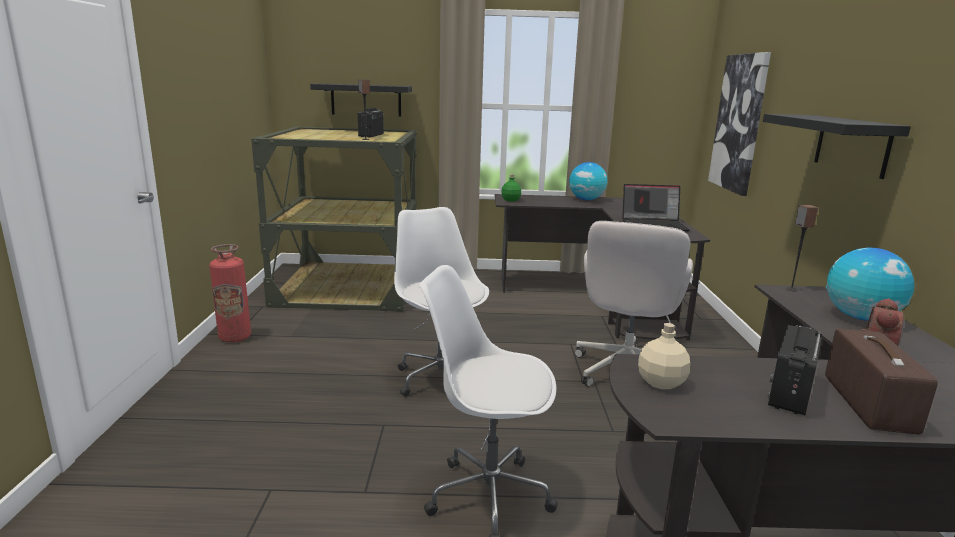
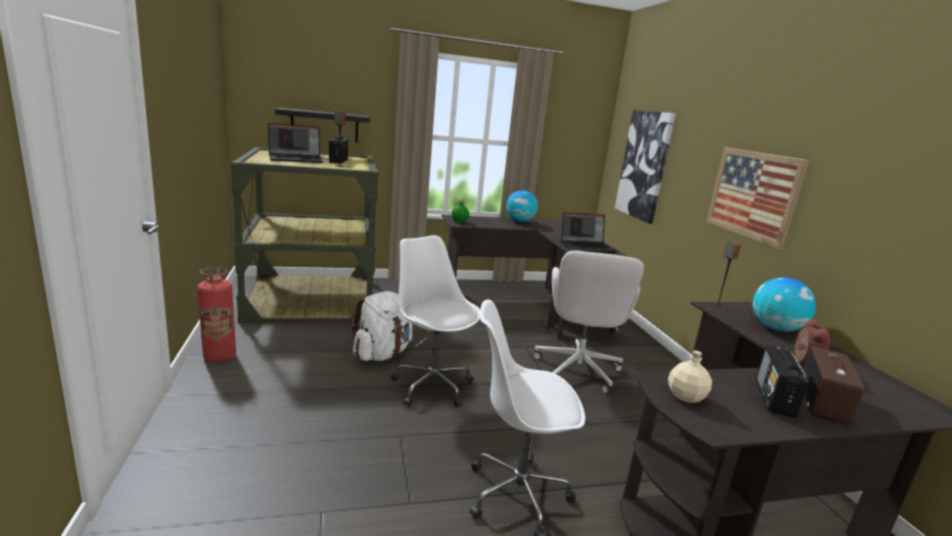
camera: 15 degrees left, 0 degrees up
(327, 135) = (296, 159): none -> laptop
(399, 343) = (381, 354): none -> white backpack
(851, 145) = (752, 194): black shelf -> picture
(866, 402) = (824, 402): radio -> radio turned 150 degrees counterclockwise

